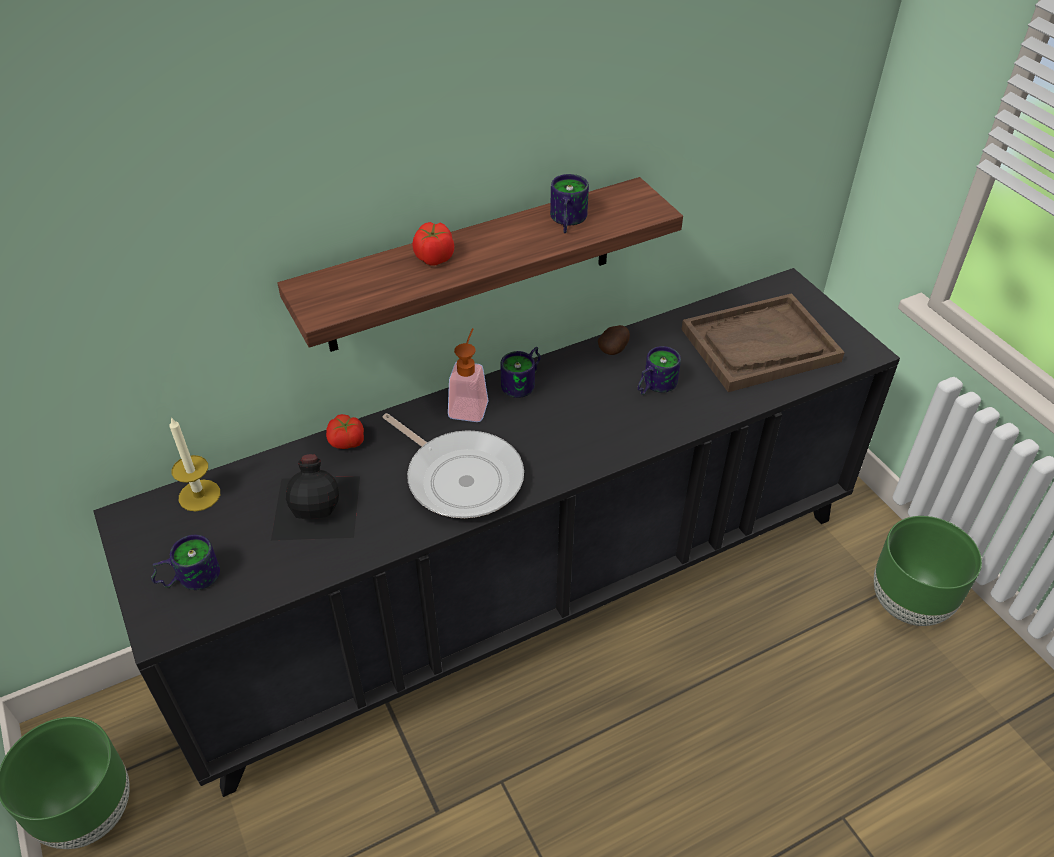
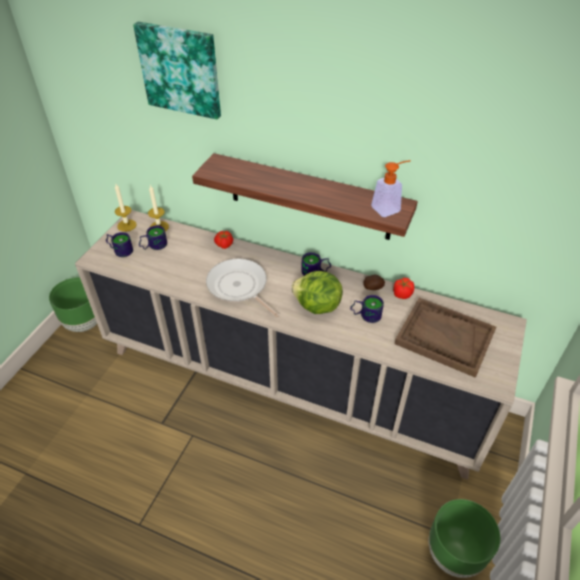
camera: 50 degrees right, 0 degrees up
(135, 535) = (127, 225): none -> candle
(186, 144) = (181, 69): none -> picture
(318, 506) = (184, 258): black bottle -> none
(434, 258) = (275, 178): tomato -> tomato (402, 294)
(460, 477) = (239, 287): frying pan -> frying pan turned 135 degrees clockwise
(470, 404) = (283, 264): soap dispenser -> soap dispenser (389, 208)
(526, 594) = (290, 381): black cabinet -> beige cabinet
(565, 221) = (349, 197): mug -> mug (153, 245)
(590, 421) = (317, 306): none -> lettuce

